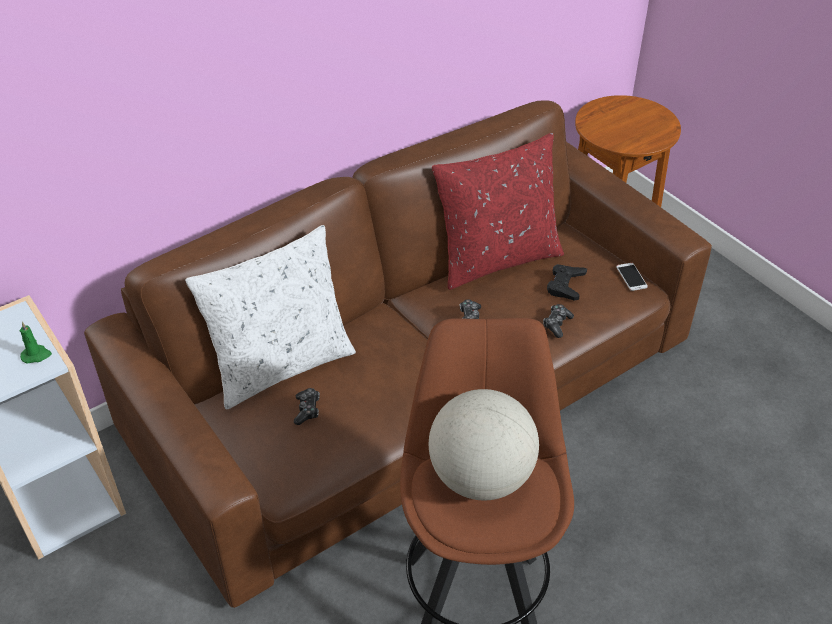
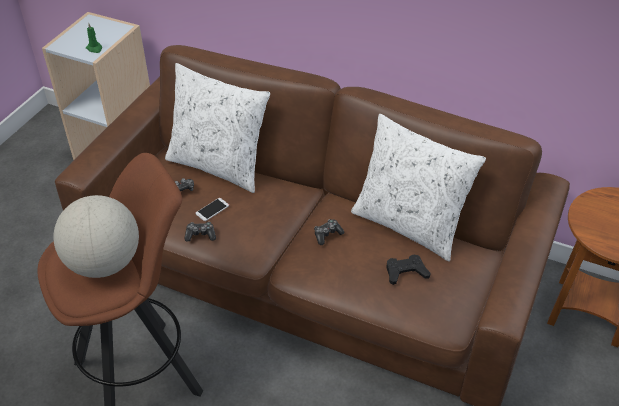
camera: 60 degrees right, 0 degrees up
(496, 258) = (409, 225): red pillow -> white pillow
(557, 324) = (357, 283): game controller -> game controller (200, 235)
(631, 277) = (456, 312): phone -> phone (212, 209)

